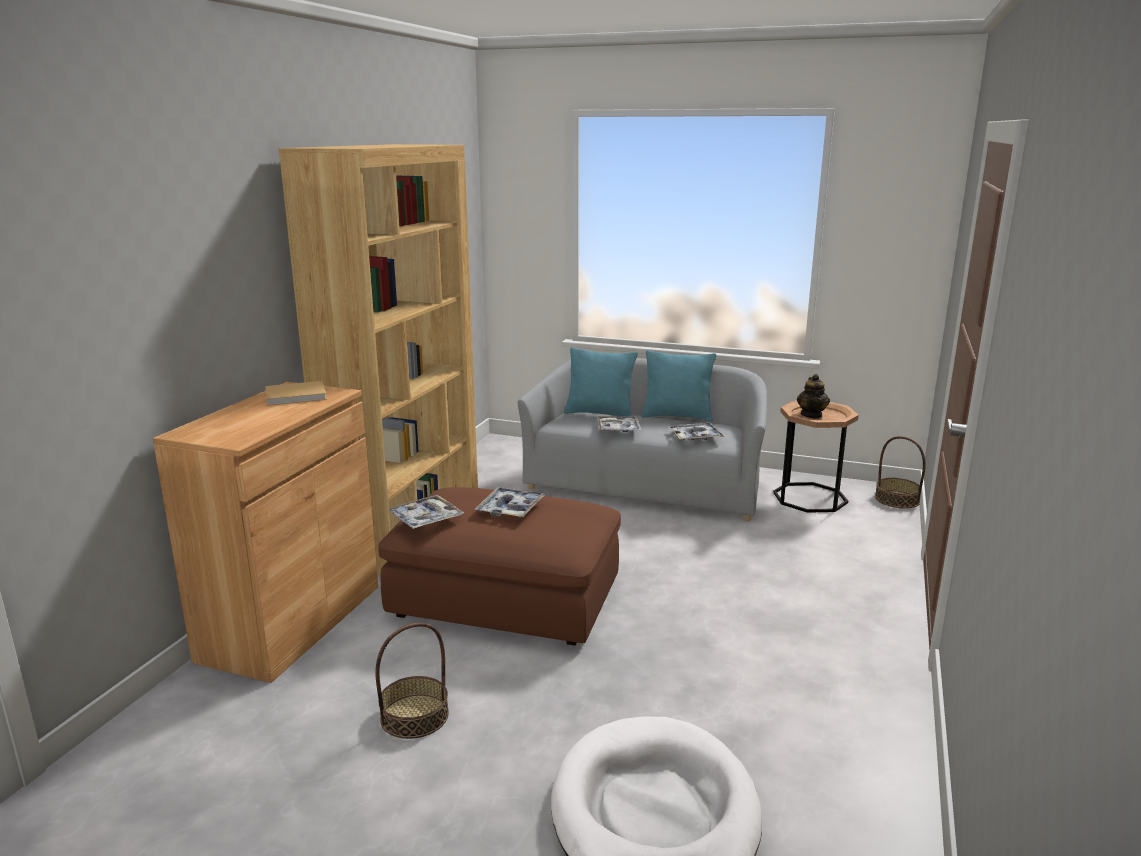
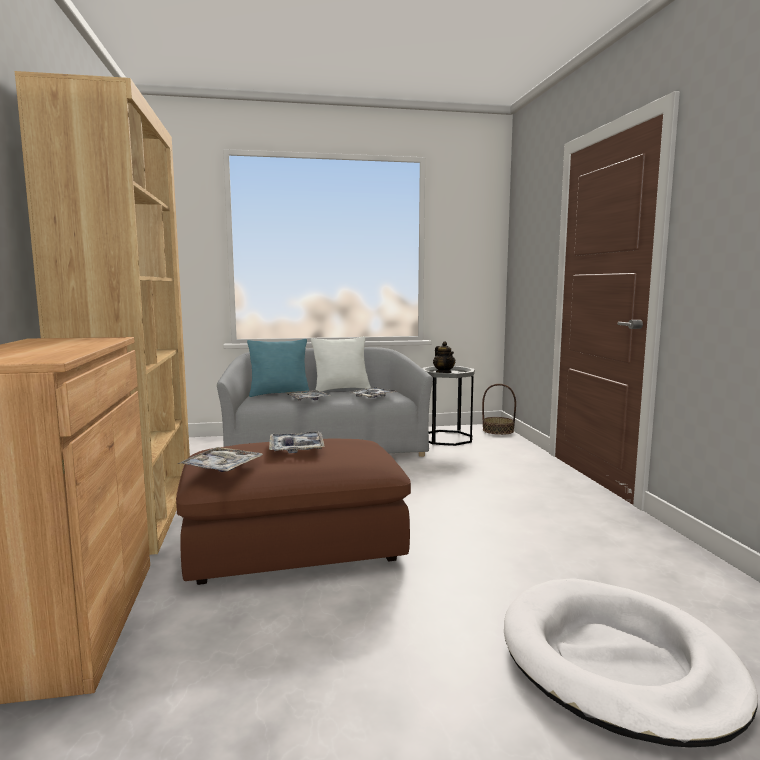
camera: 30 degrees left, 10 degrees down
(298, 395) = (63, 341): beige book -> none
(414, 716) = (310, 665): basket -> none
(677, 416) = (341, 389): turquoise pillow -> white pillow
(810, 497) = (446, 438): brown side table -> grey side table

